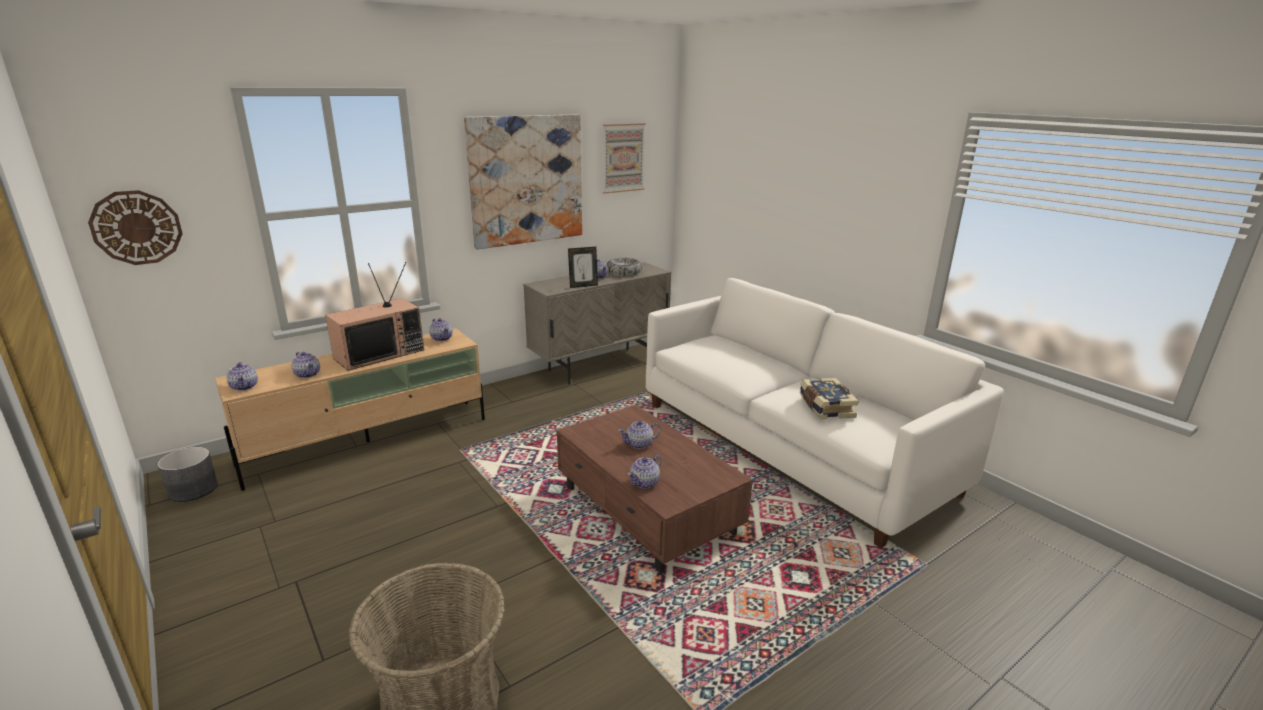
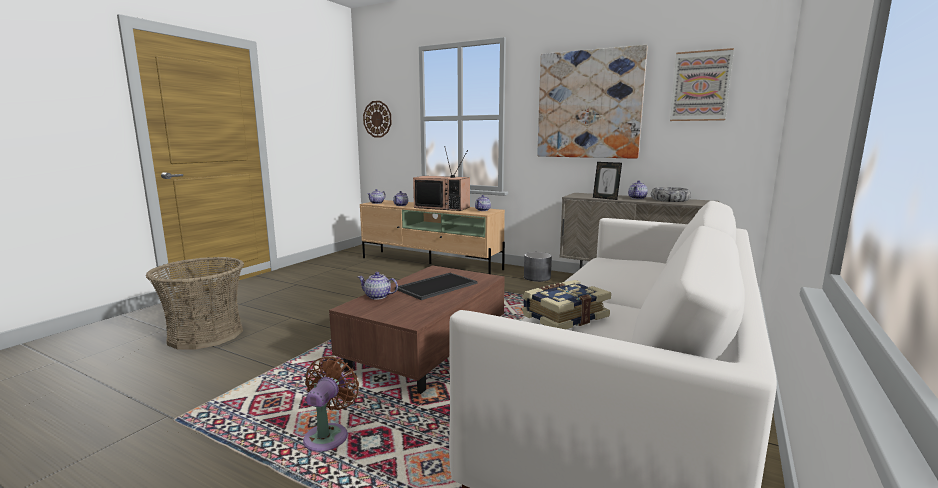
camera: 65 degrees right, 10 degrees down
(193, 489) = (357, 252): grey planter -> grey planter (537, 277)
(639, 444) = (437, 286): teapot -> tray
(780, 601) = (328, 435): none -> brown fan

